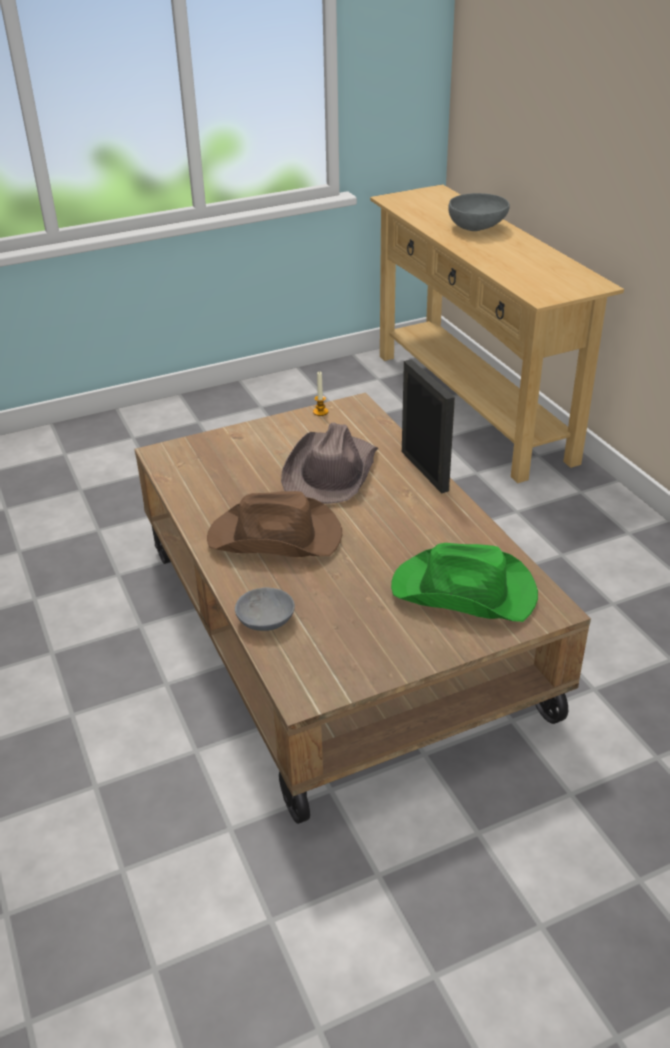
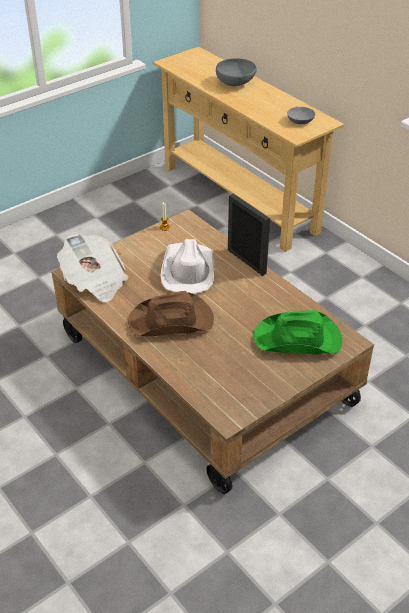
camera: 15 degrees left, 5 degrees up
(188, 469) = (95, 281): none -> newspaper
(265, 621) = (187, 377): grey bowl -> grey bowl (300, 121)
(331, 472) = (188, 270): brown hat -> white hat

